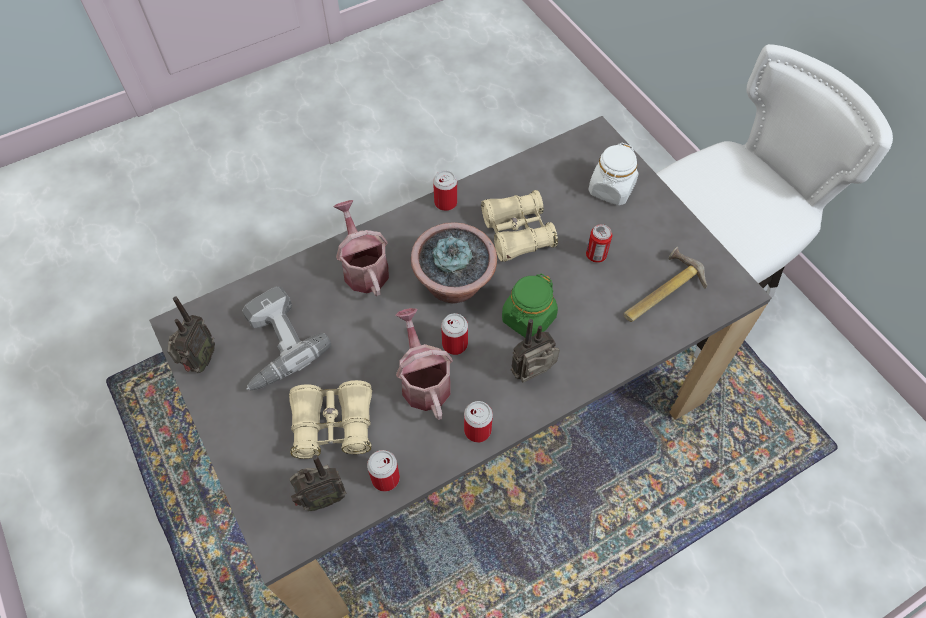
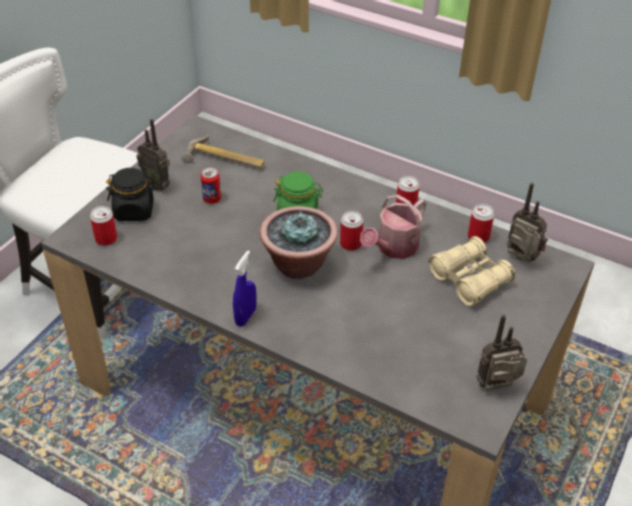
camera: 120 degrees left, 15 degrees down
(273, 345) = (441, 348): power drill -> none
(364, 267) = (323, 327): watering can -> none
(416, 219) = (245, 316): none -> blue spray bottle
(445, 202) = (214, 305): can -> can (106, 239)
(517, 233) = (219, 248): beige binoculars -> none
(533, 375) = (342, 197): radio -> radio (158, 185)
(611, 189) = (134, 211): white jar -> black jar

